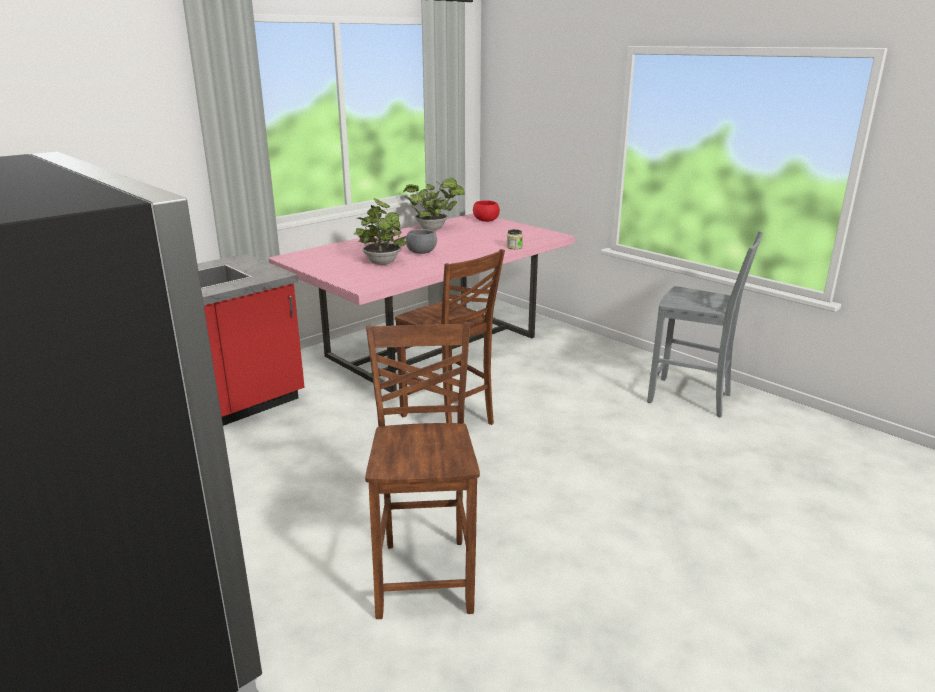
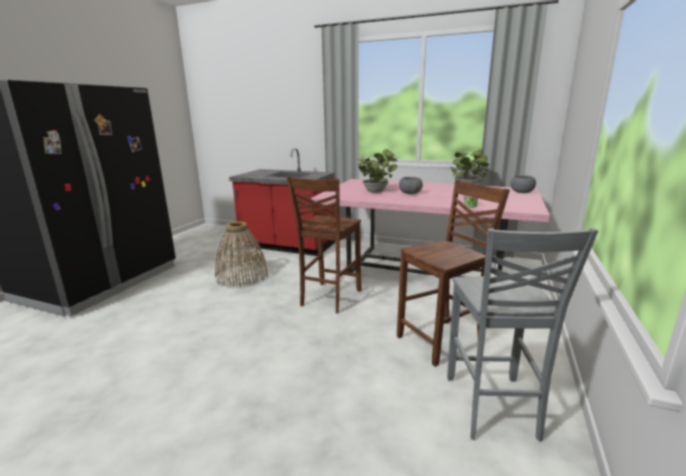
camera: 65 degrees right, 5 degrees down
(294, 475) = (242, 276): none -> basket
(426, 575) = (156, 333): brown chair -> brown chair (442, 341)
(486, 220) = (522, 192): red bowl -> grey bowl

